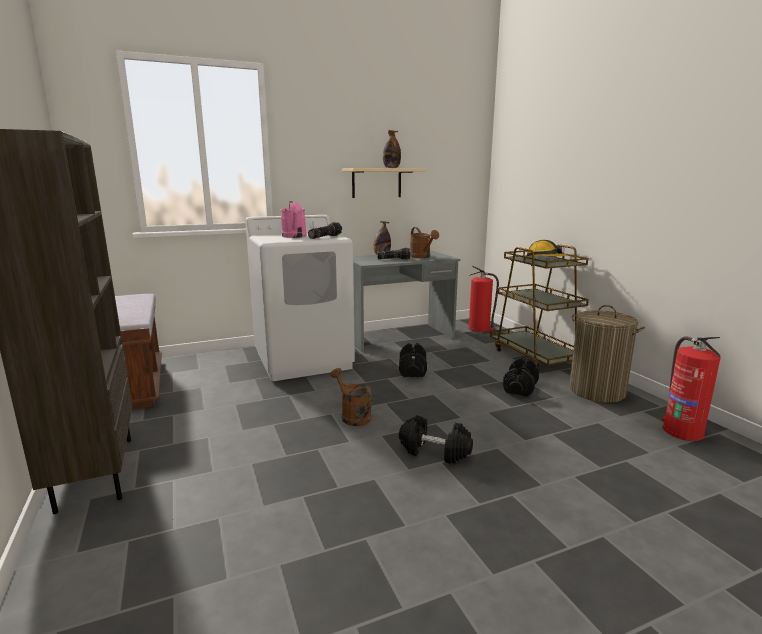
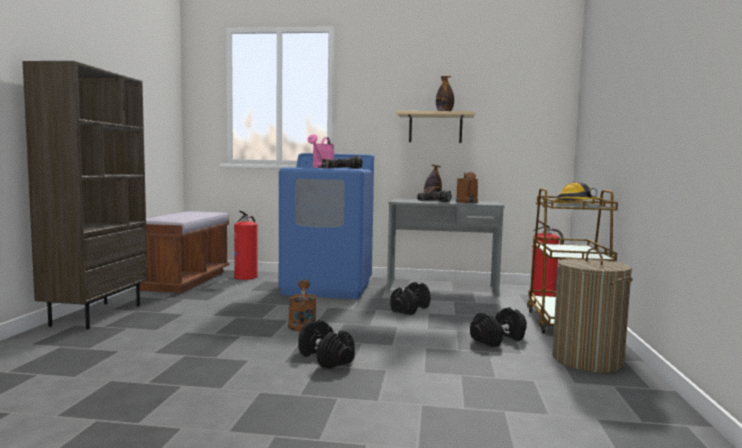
camera: 30 degrees right, 10 degrees down
(304, 360) = (328, 287): white washing machine -> blue washing machine
(682, 431) = (633, 411): fire extinguisher -> fire extinguisher (246, 277)

